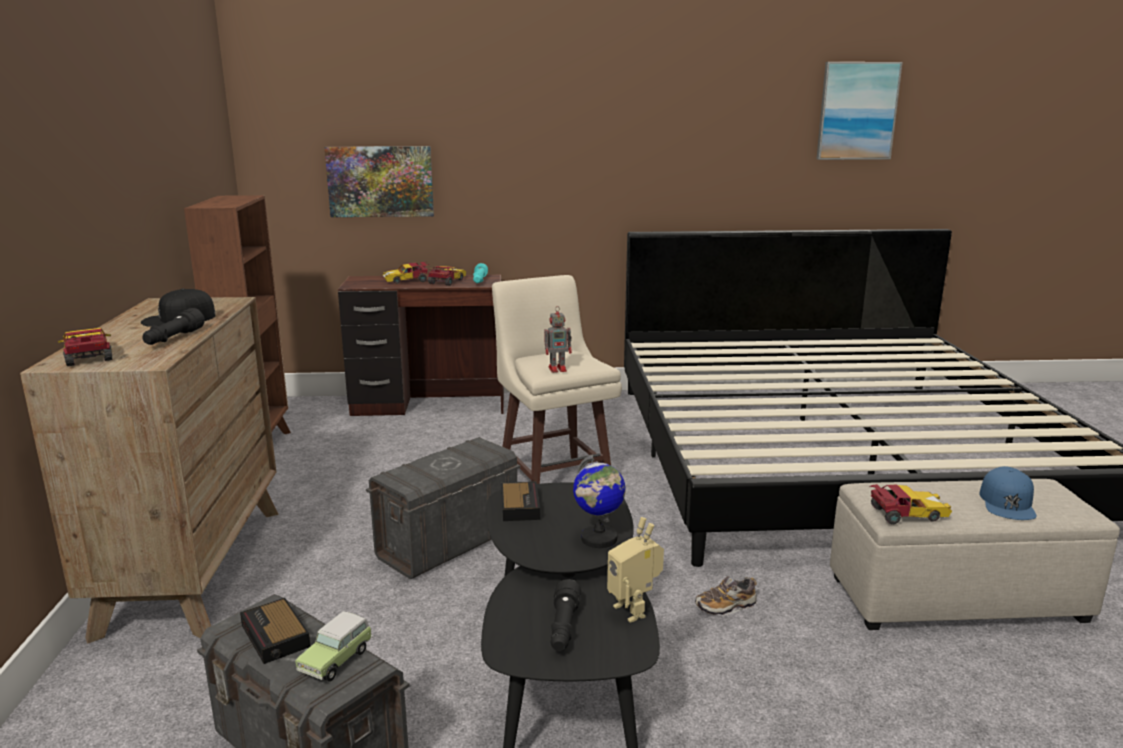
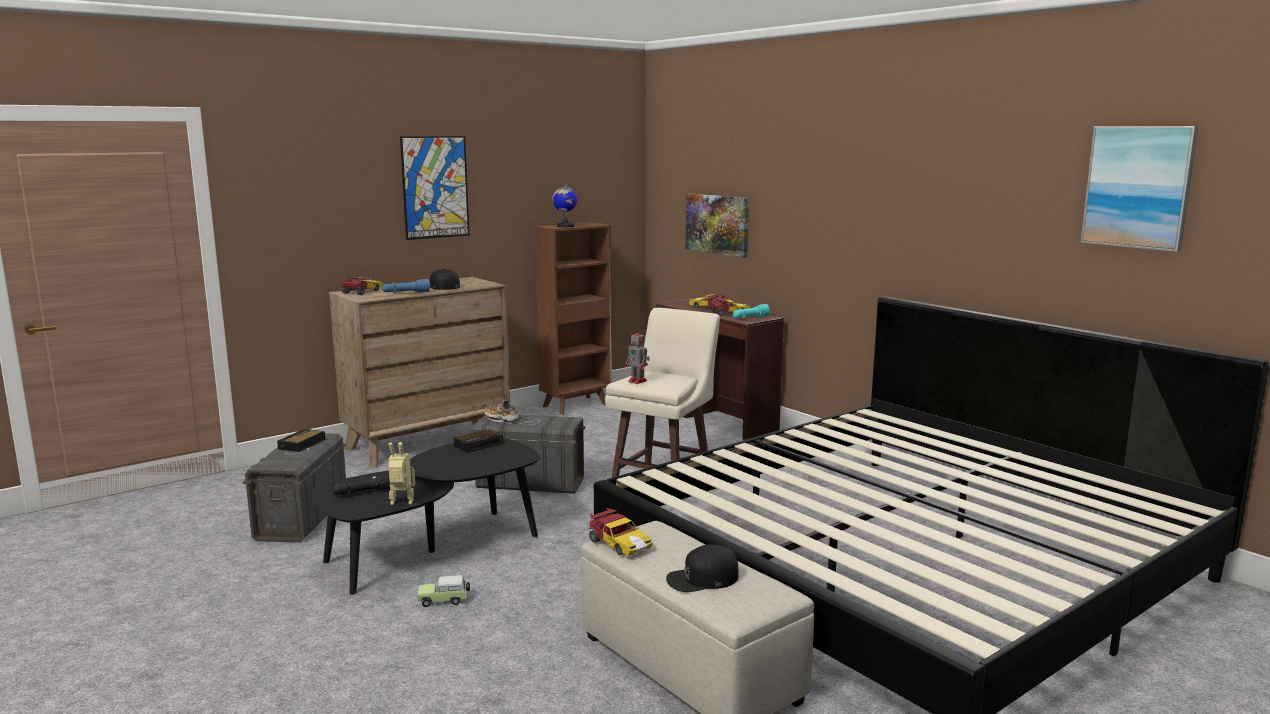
camera: 55 degrees right, 5 degrees down
(86, 156) = (435, 187): none -> picture
(173, 339) = (406, 293): black flashlight -> blue flashlight
(338, 659) = (292, 459): toy car -> toy car (444, 600)
(599, 539) = (459, 470): globe -> globe (565, 226)
(634, 610) = (401, 503): toy robot -> toy robot turned 60 degrees clockwise
(725, 607) = (557, 580): shoe -> shoe (501, 419)
(1007, 502) = (702, 578): blue cap -> black cap

